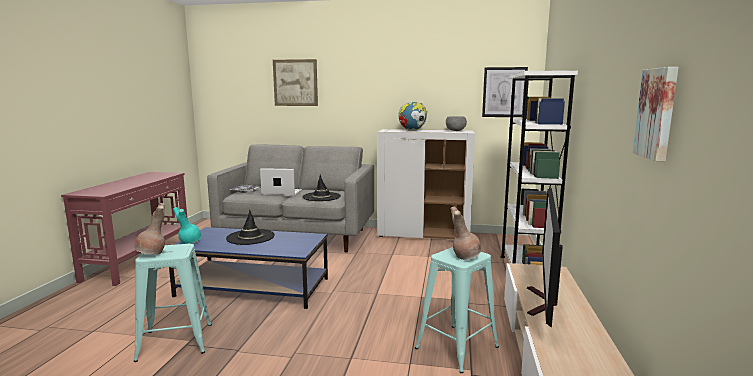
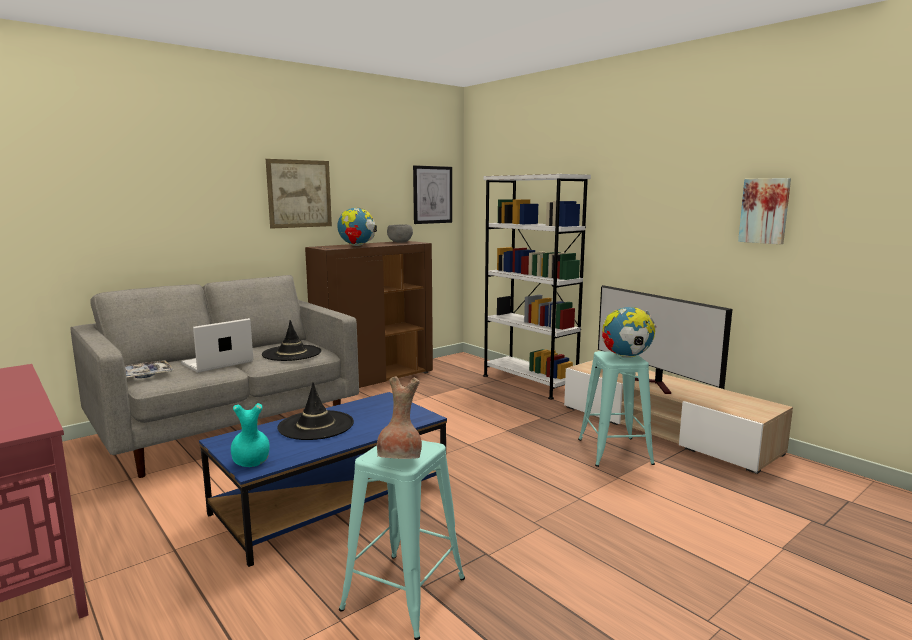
camera: 50 degrees left, 0 degrees up
(295, 83) = (160, 179): picture -> picture (299, 194)
(424, 235) = (375, 379): white cabinet -> brown cabinet
(465, 256) = (626, 357): brown vase -> globe

